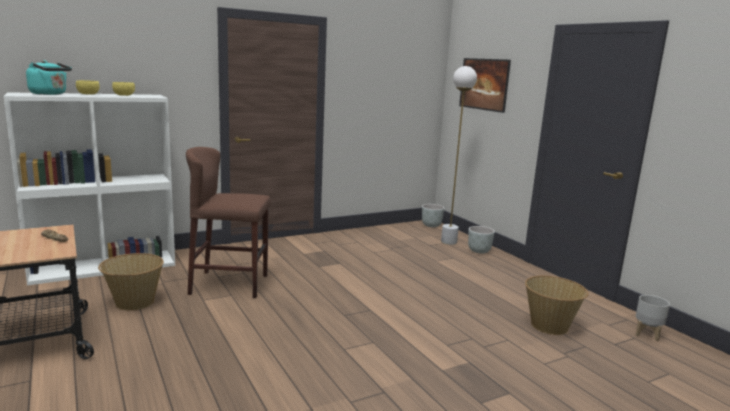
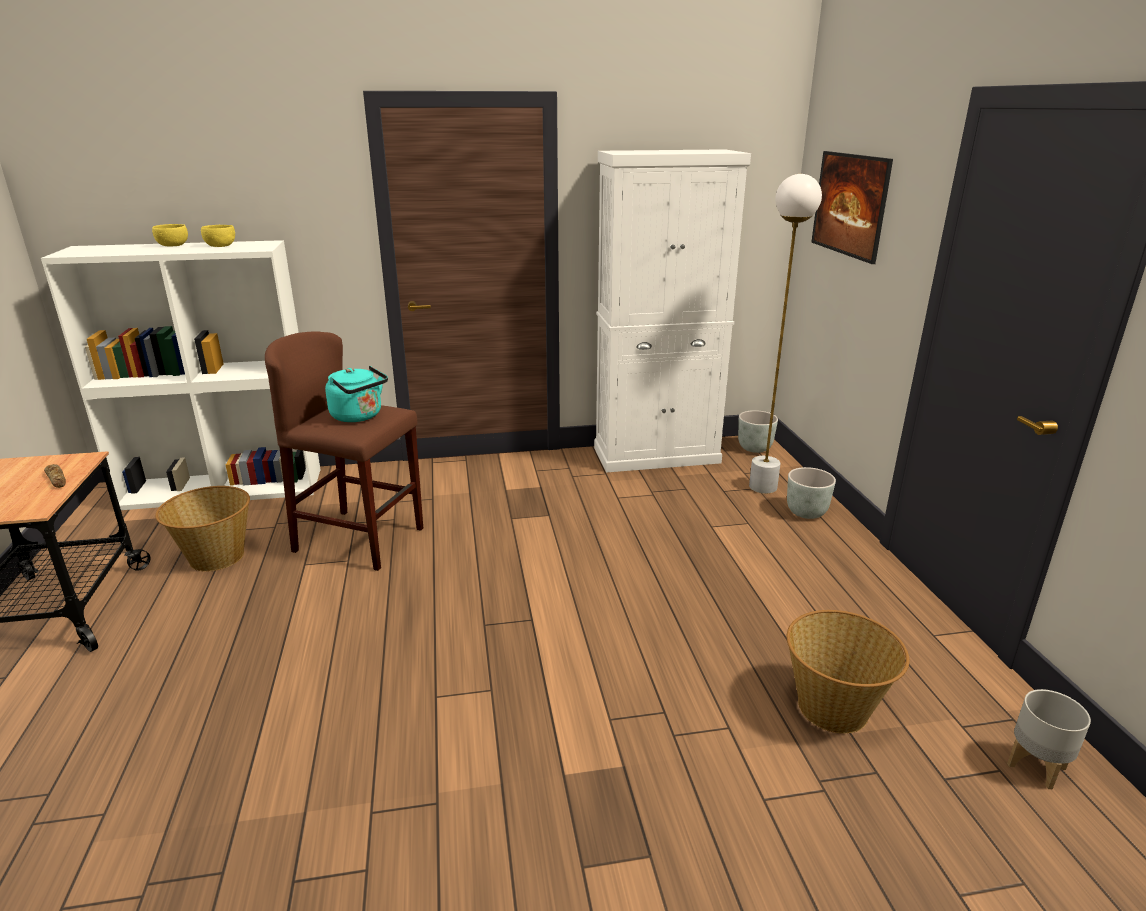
camera: 20 degrees right, 10 degrees up
(50, 94) = (117, 249): turquoise kettle -> turquoise kettle (359, 416)
(380, 232) = (657, 455): none -> white cabinet

